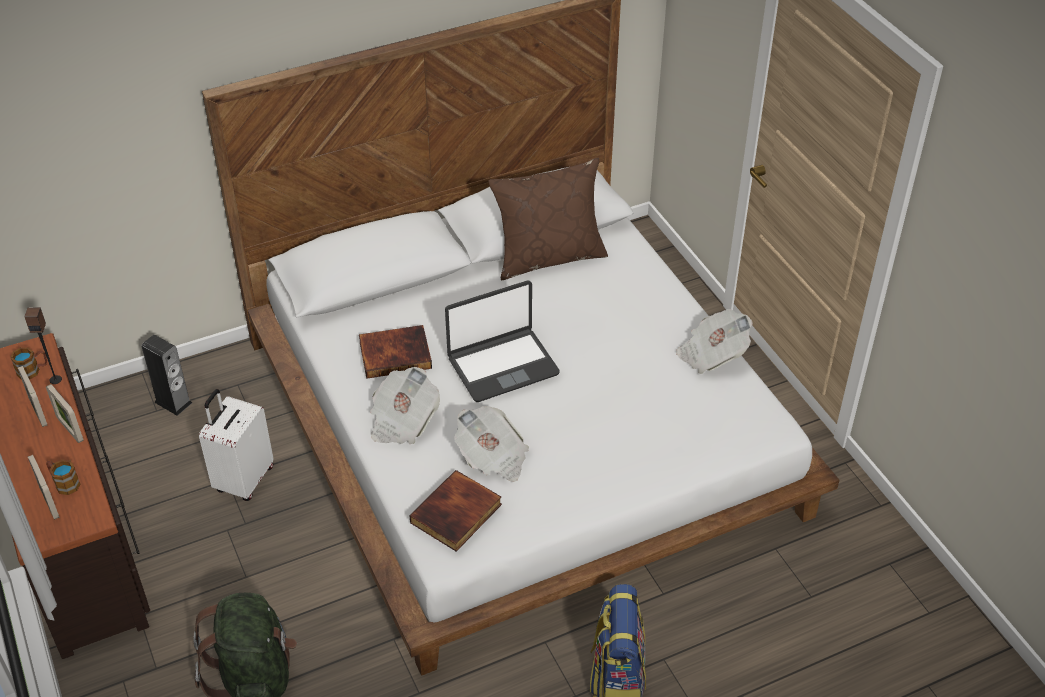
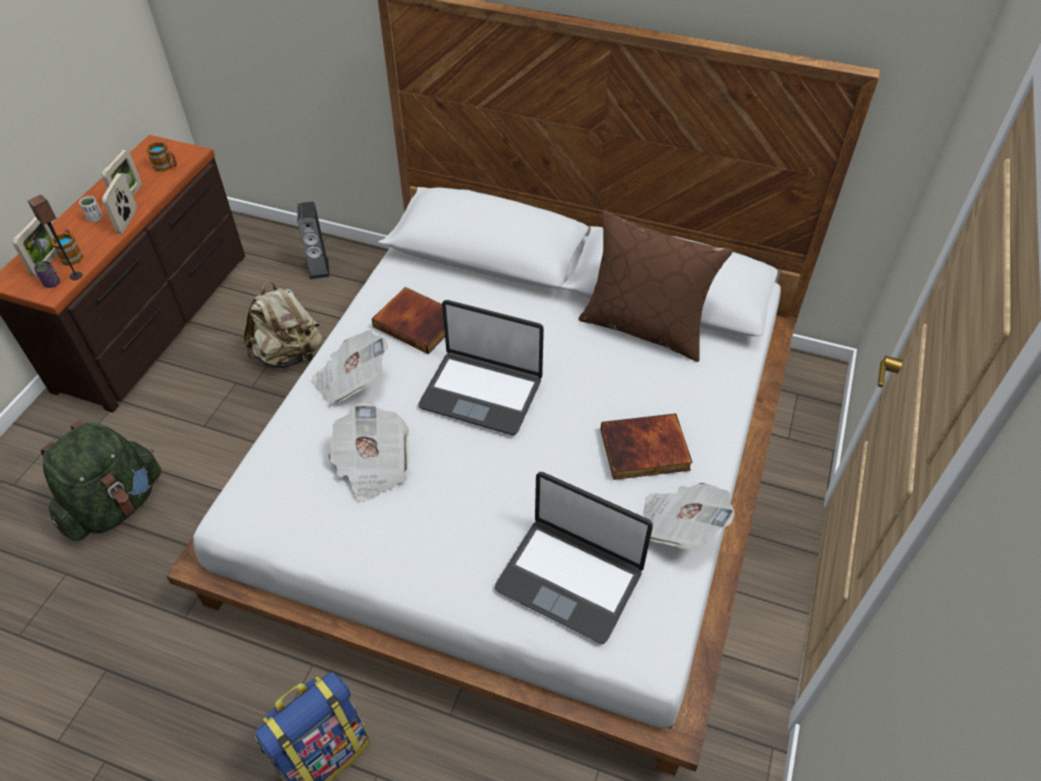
camera: 45 degrees right, 5 degrees up
(35, 447) = (95, 218): none -> white cup
(55, 379) = (169, 181): speaker -> speaker (76, 276)
(83, 512) = (52, 283): none -> purple cup
(243, 479) = (289, 354): white suitcase -> beige backpack
(457, 515) = (279, 491): book -> book (644, 451)
(690, 425) = (570, 578): none -> laptop

